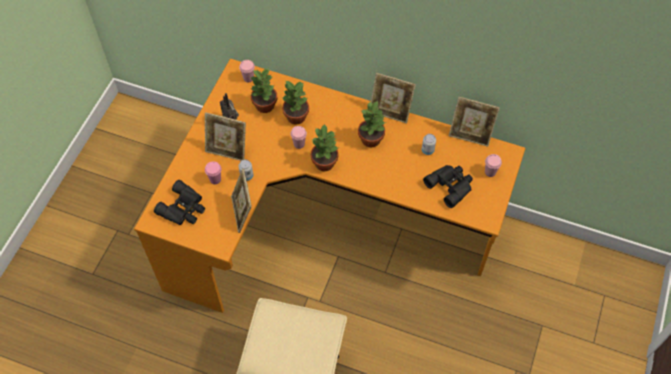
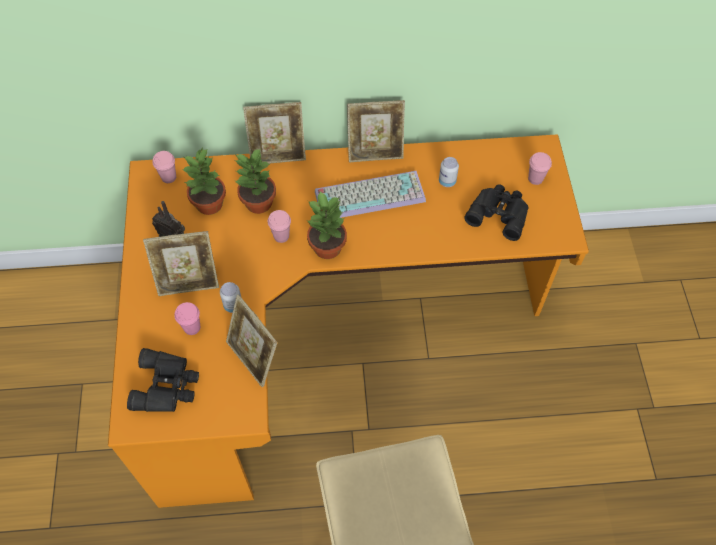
camera: 25 degrees left, 0 degrees up
(371, 139) = (370, 194): potted plant -> keyboard
(470, 135) = (486, 144): picture frame -> picture frame (278, 154)

